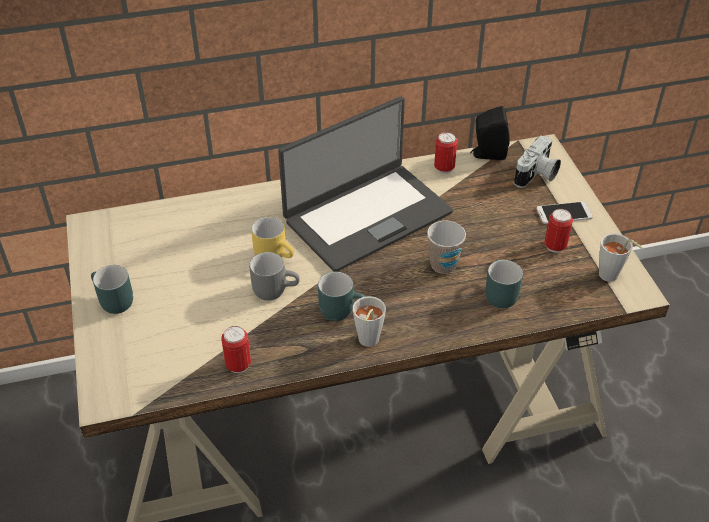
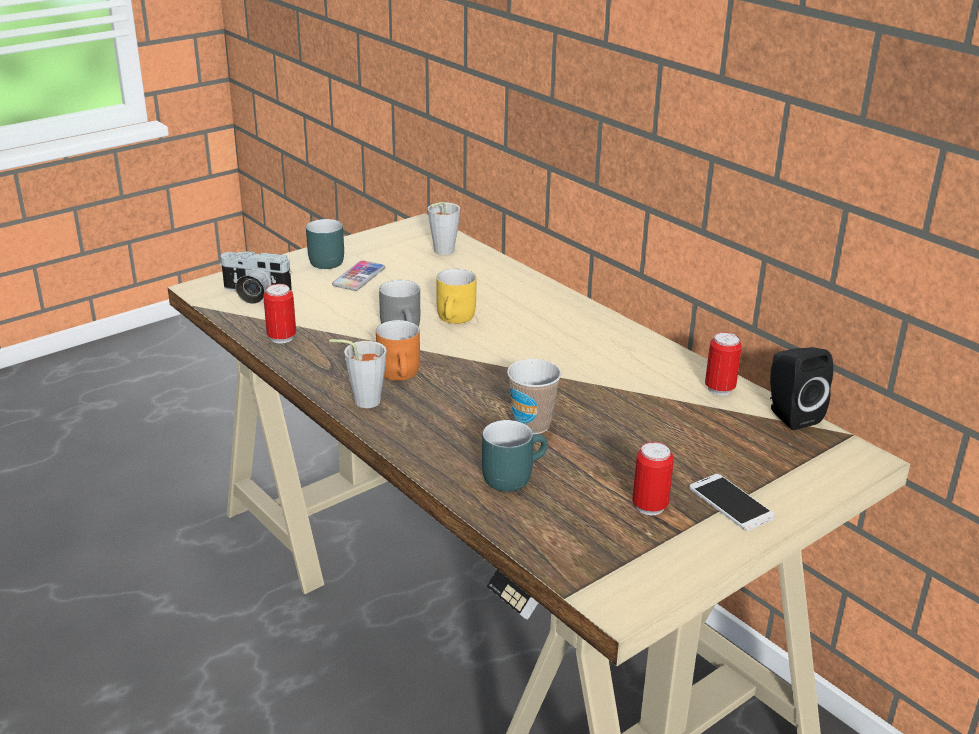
camera: 65 degrees right, 15 degrees down
(161, 290) = (359, 277): none -> phone
(342, 309) = (402, 375): turquoise mug -> orange mug
(366, 215) = (572, 356): laptop -> none
(537, 176) = (790, 464): camera -> camera (254, 294)
(611, 277) = (629, 571): grey cup -> grey cup (441, 252)

